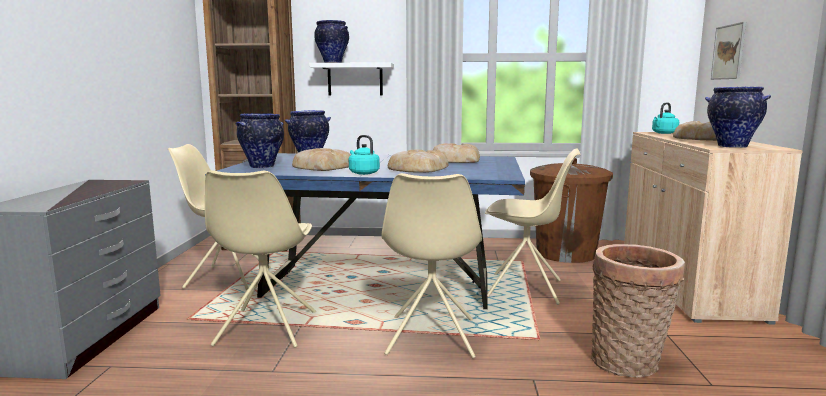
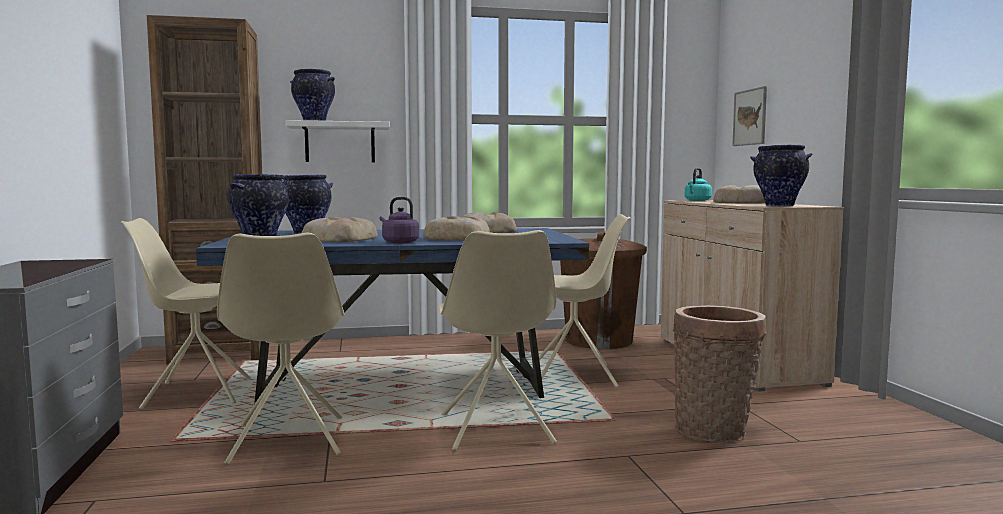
camera: 15 degrees left, 5 degrees down
(363, 173) = (399, 242): turquoise kettle -> purple kettle

